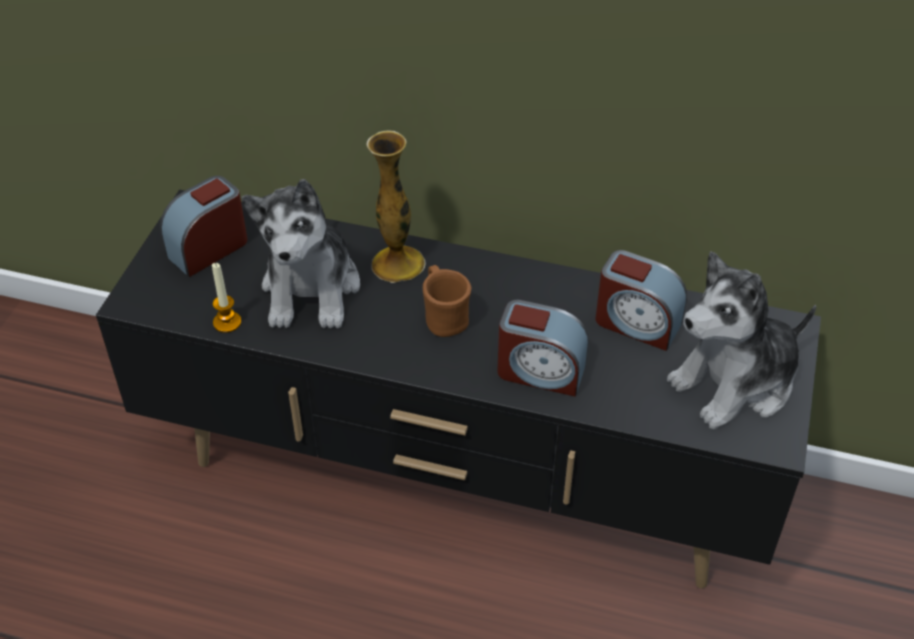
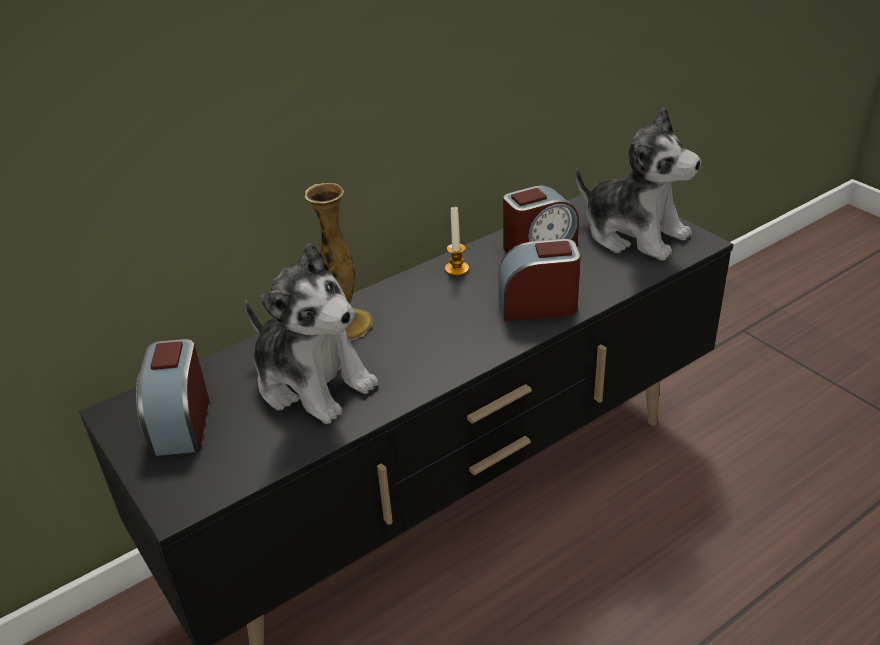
camera: 50 degrees left, 10 degrees down
(227, 322) = (287, 450): candle -> candle (457, 269)
(444, 318) = (432, 327): brown mug -> none
(540, 371) = (538, 306): alarm clock -> alarm clock turned 150 degrees counterclockwise
(735, 383) = (634, 234): plush toy -> plush toy turned 60 degrees counterclockwise

